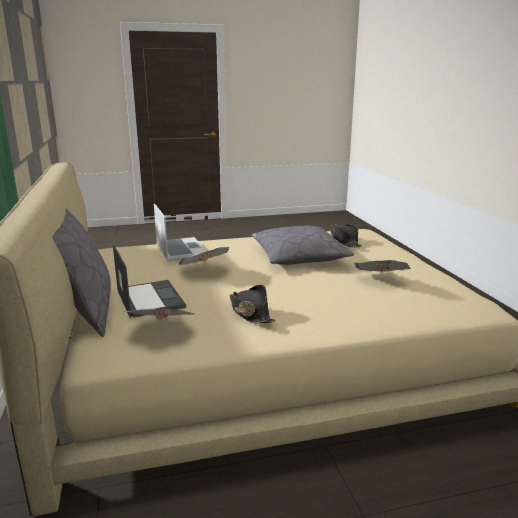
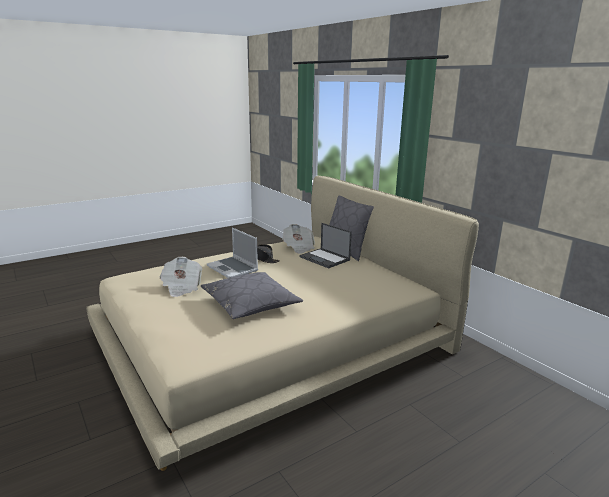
camera: 160 degrees right, 0 degrees up
(180, 250) = (358, 294): laptop -> laptop (233, 268)
(203, 270) = (316, 279): newspaper -> none
(345, 241) = (206, 333): black hat -> none

